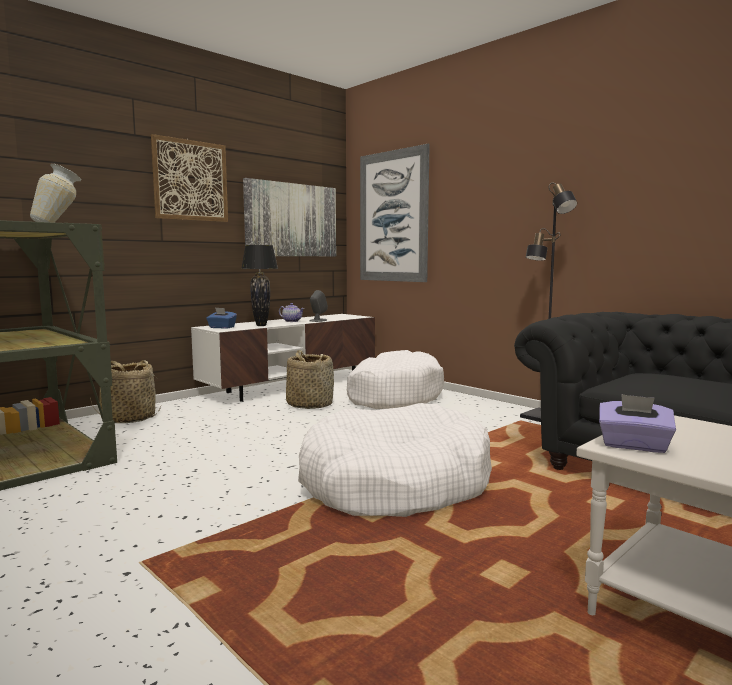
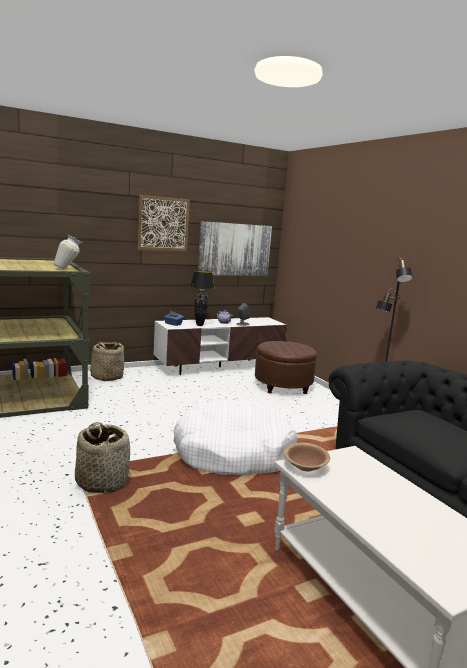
camera: 15 degrees right, 5 degrees up
(309, 404) = (221, 384): basket -> basket (102, 482)
(393, 216) = (307, 254): picture -> none
(393, 395) = (283, 386): white dog bed -> brown ottoman
(634, 445) = (305, 466): purple tissue box -> brown bowl

